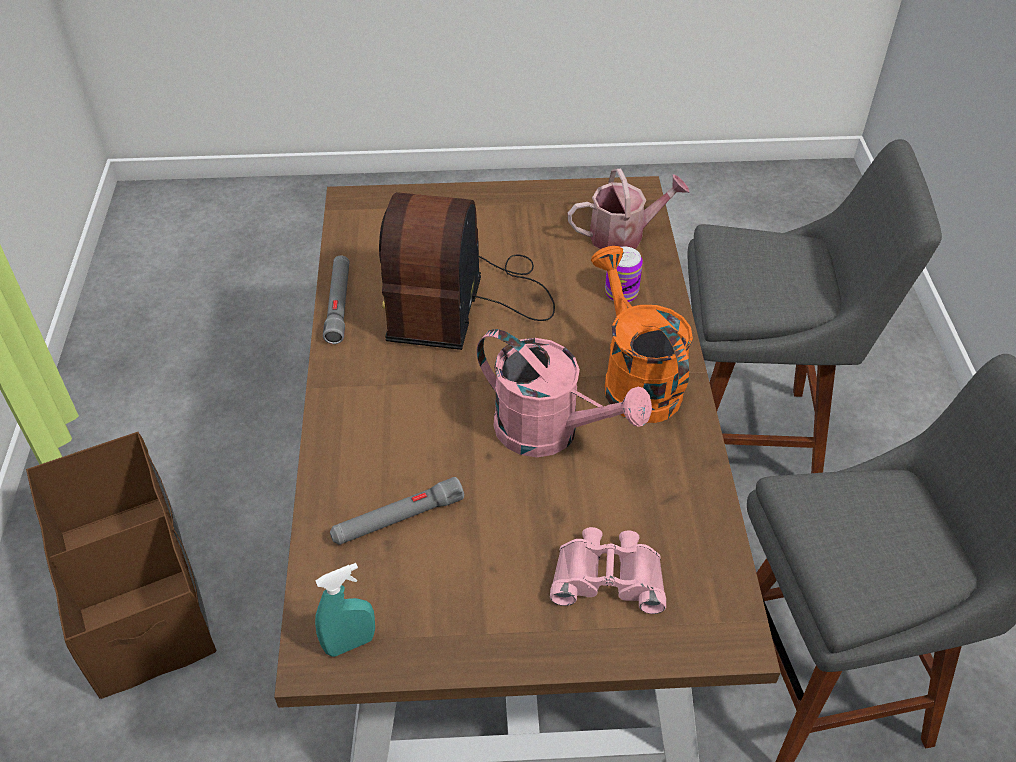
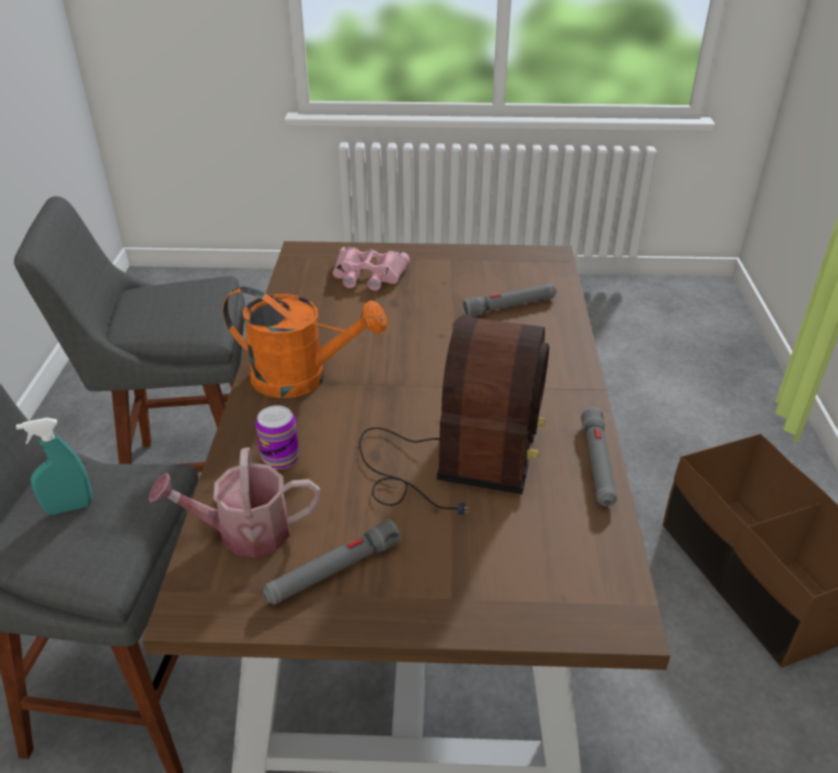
camera: 175 degrees left, 10 degrees down
(350, 643) = (532, 259): turquoise spray bottle -> turquoise spray bottle (69, 507)
(549, 215) = (333, 570): none -> grey flashlight
(550, 433) = (388, 346): pink watering can -> none
(635, 380) = (302, 378): orange watering can -> orange watering can turned 60 degrees counterclockwise

